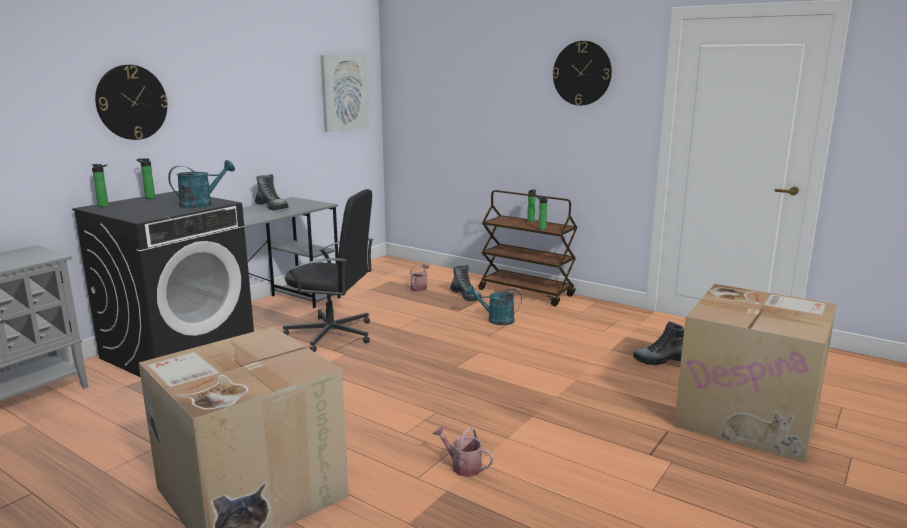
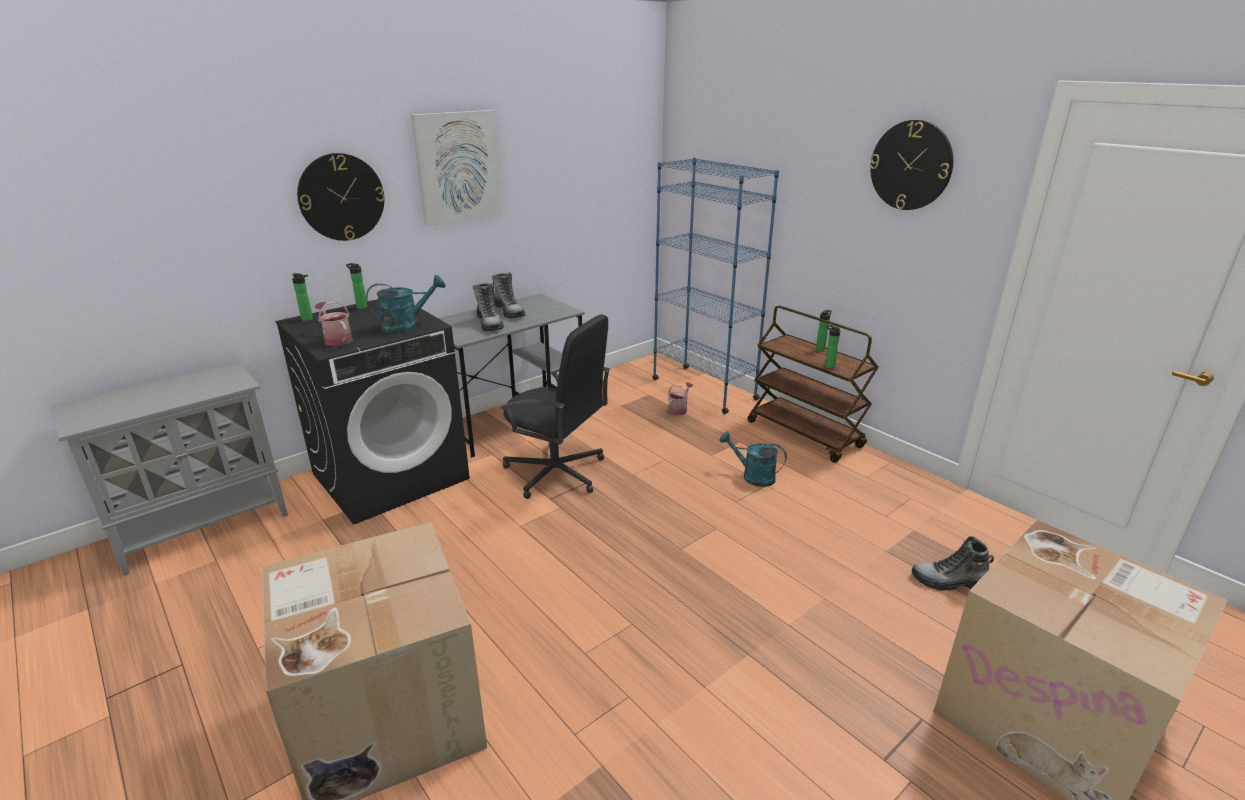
camera: 15 degrees right, 10 degrees up
(344, 93) = (612, 166): picture -> picture (458, 167)
(435, 273) = (703, 388): none -> blue bookcase
(462, 466) = (634, 726): watering can -> watering can (336, 339)
(466, 296) = (728, 430): boot -> boot (489, 324)

